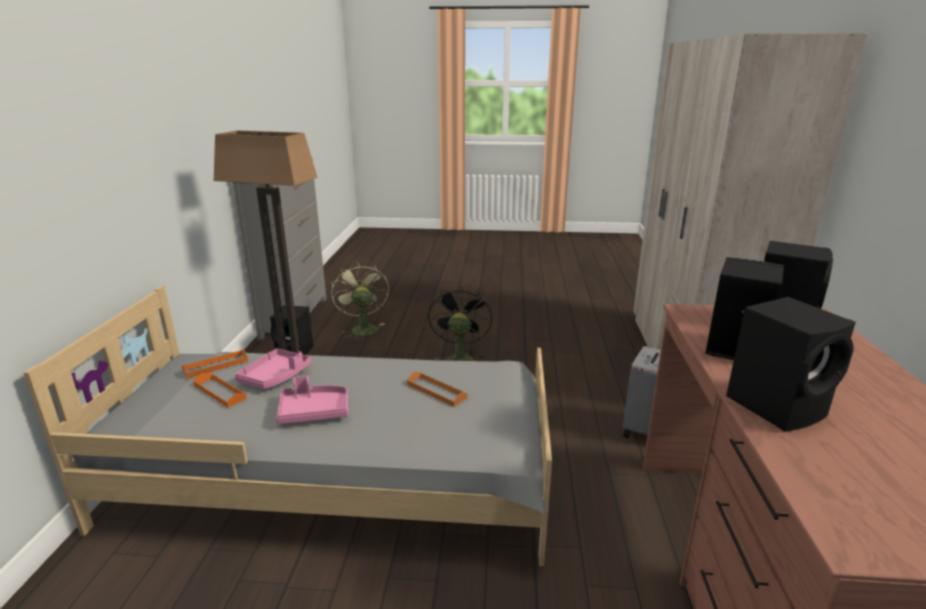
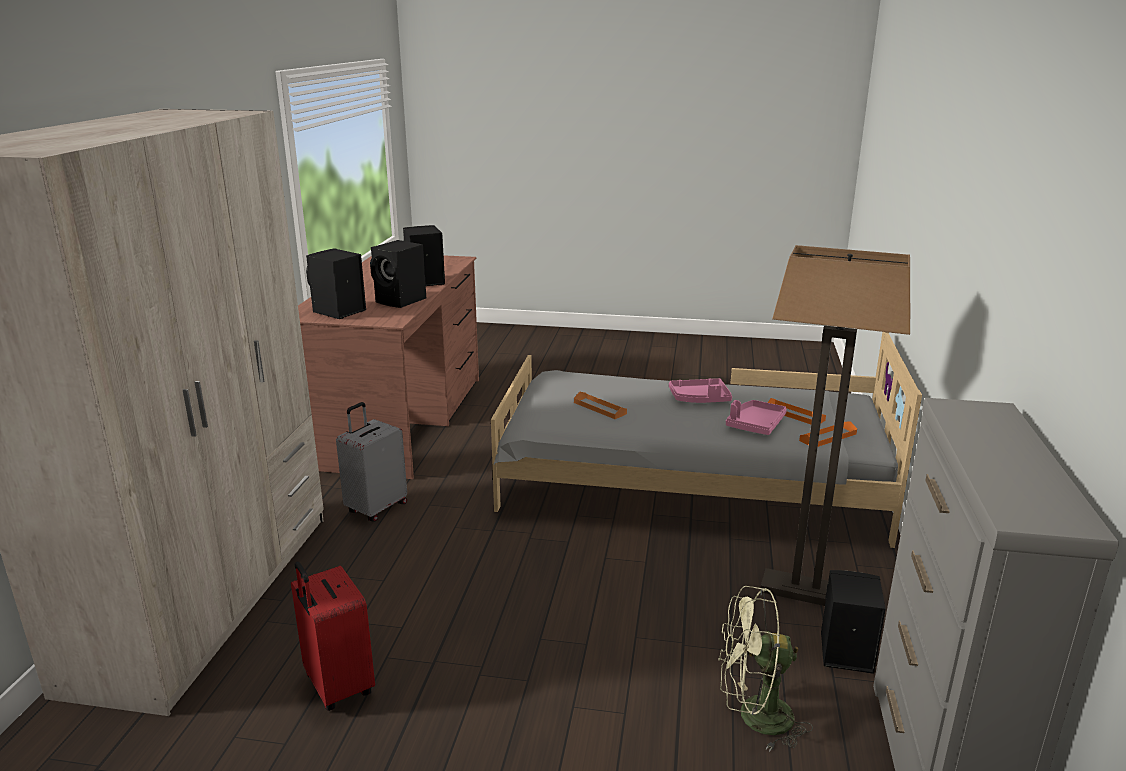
camera: 175 degrees left, 0 degrees up
(362, 328) = (754, 717): green fan -> green fan turned 105 degrees clockwise
(458, 358) = (562, 622): black fan -> none
(566, 330) = (337, 686): none -> red suitcase

